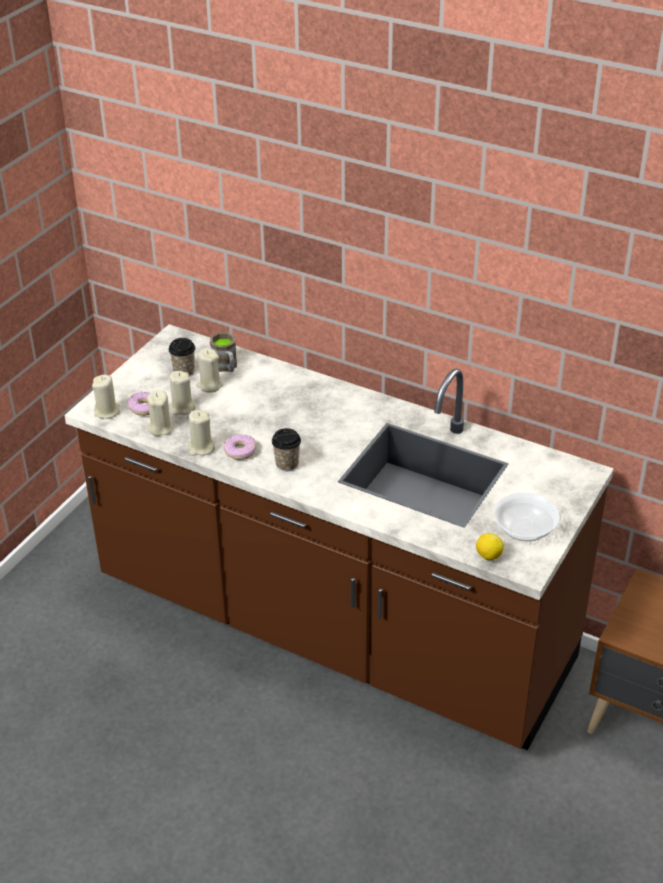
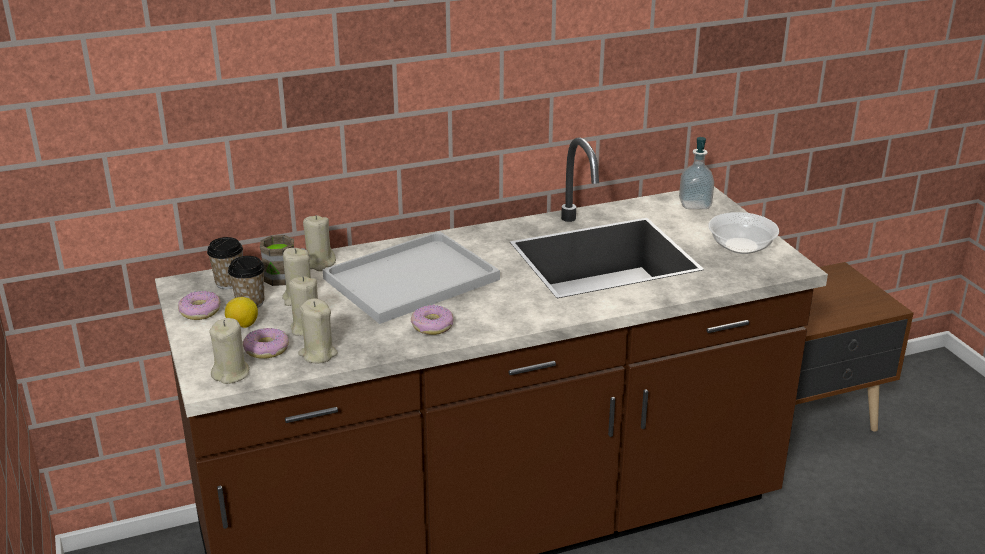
camera: 50 degrees left, 10 degrees down
(154, 361) = (200, 311): none -> donut
(201, 448) = (391, 344): beige candle -> beige candle (319, 263)
(287, 411) = (413, 277): none -> white tray
(287, 464) = (492, 311): cup -> cup (229, 282)
(488, 556) = (756, 275): lemon -> lemon (242, 326)
(564, 475) = (695, 204): none -> soap dispenser

